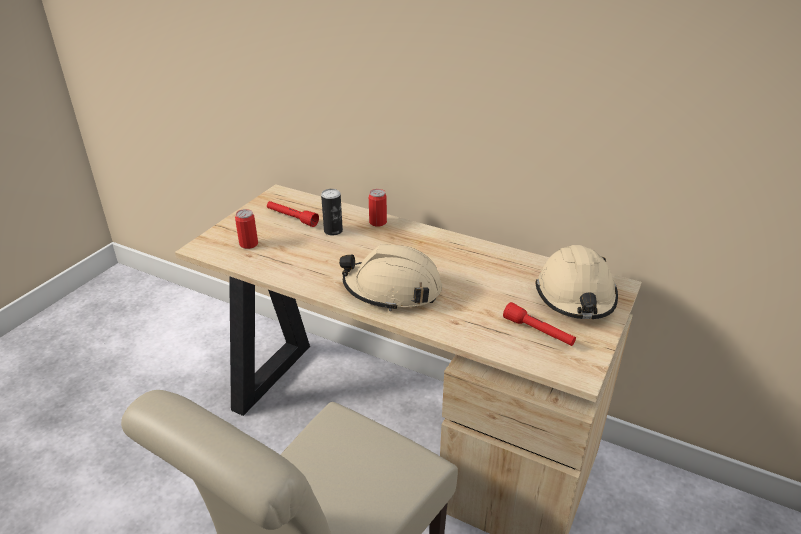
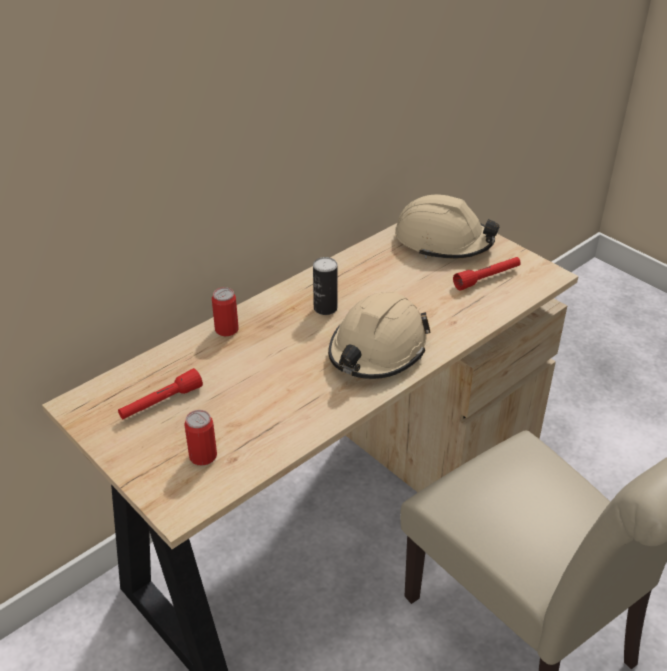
camera: 70 degrees left, 5 degrees up
(333, 231) = (221, 371): can -> can (325, 308)

